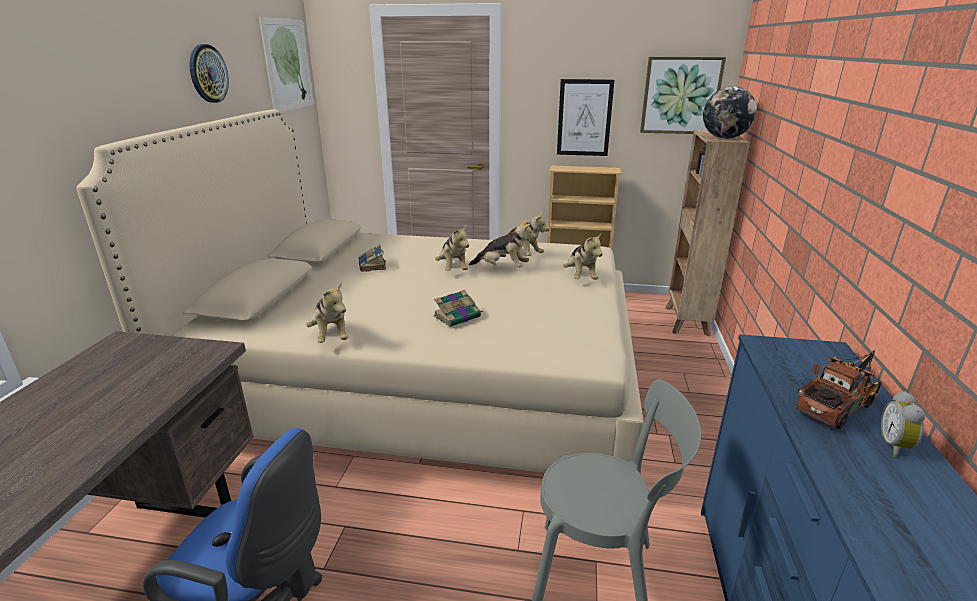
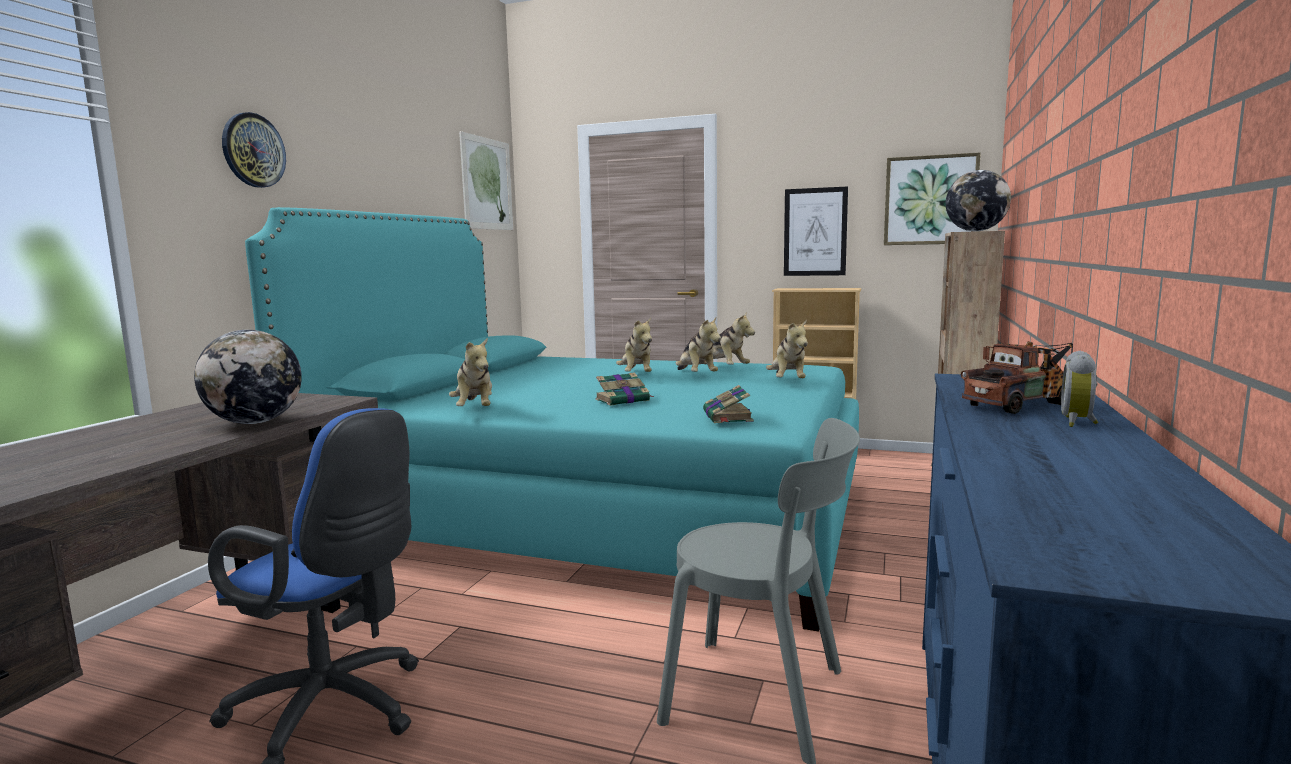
camera: 10 degrees right, 15 degrees down
(141, 404) = (255, 422): none -> globe
(208, 73) = (397, 173): wall clock -> wall clock (253, 150)
(372, 265) = (546, 373): book -> book (728, 417)
(424, 380) = (597, 514): beige bed -> turquoise bed
(503, 268) = (696, 375): plush toy -> plush toy turned 45 degrees clockwise

